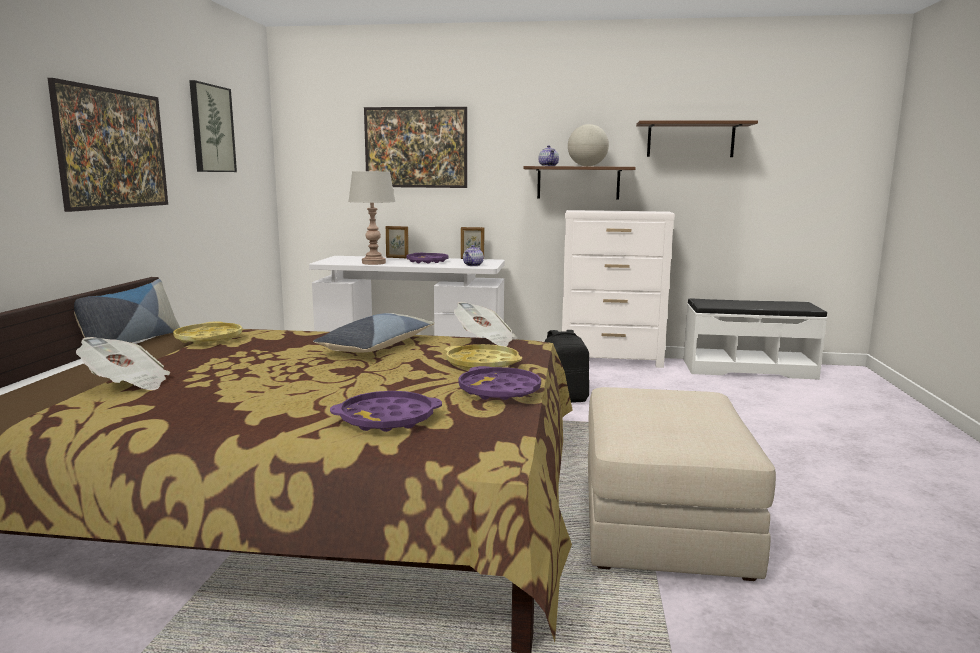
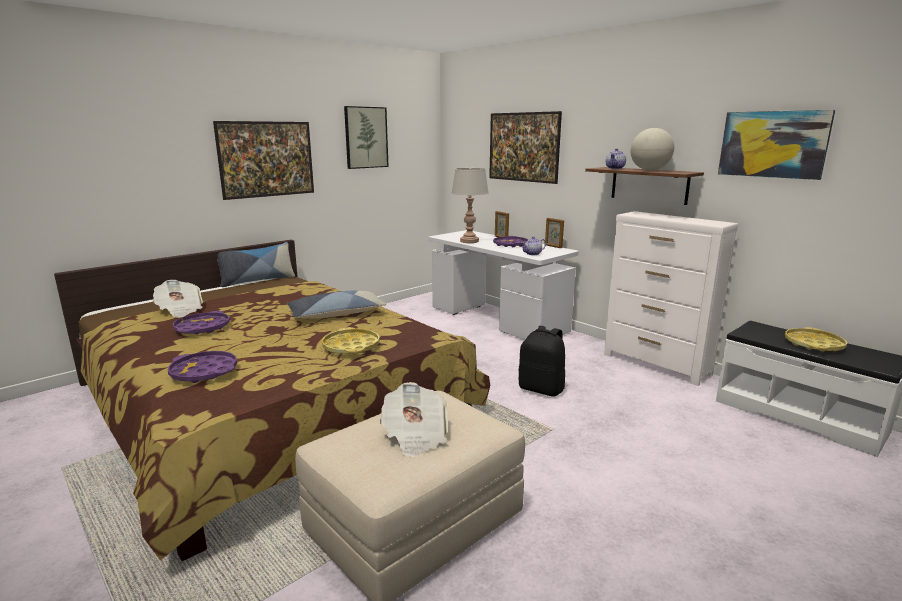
camera: 40 degrees right, 5 degrees up
(209, 339) = (278, 287): yellow tray -> yellow tray (813, 344)
(485, 340) = (408, 326): newspaper -> newspaper (415, 436)
(499, 391) = (302, 372): purple tray -> purple tray (202, 328)
(690, 140) = (772, 144): brown shelf -> picture

